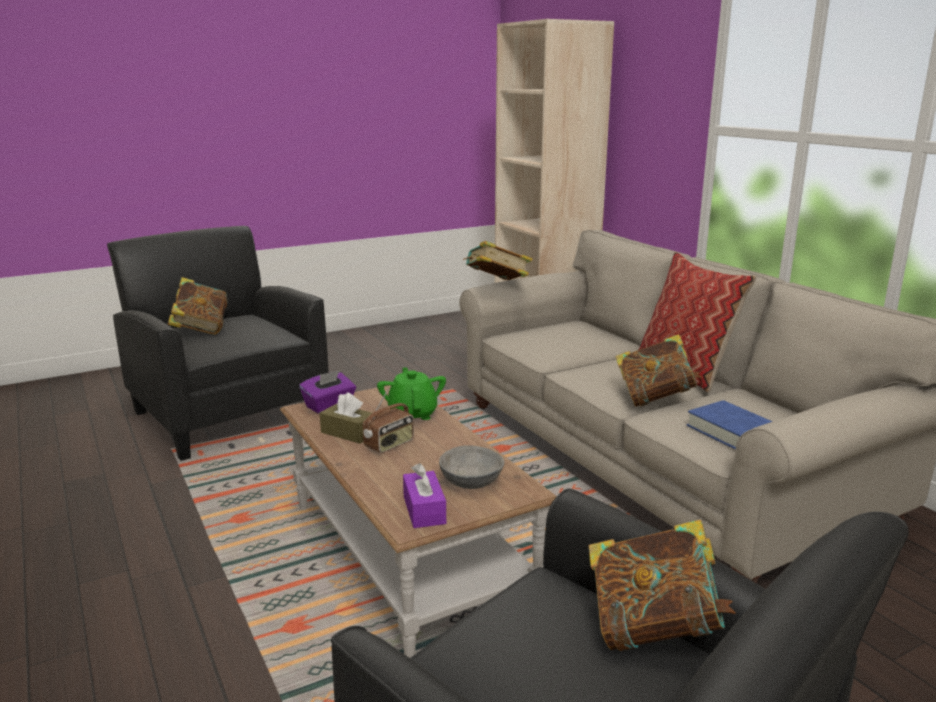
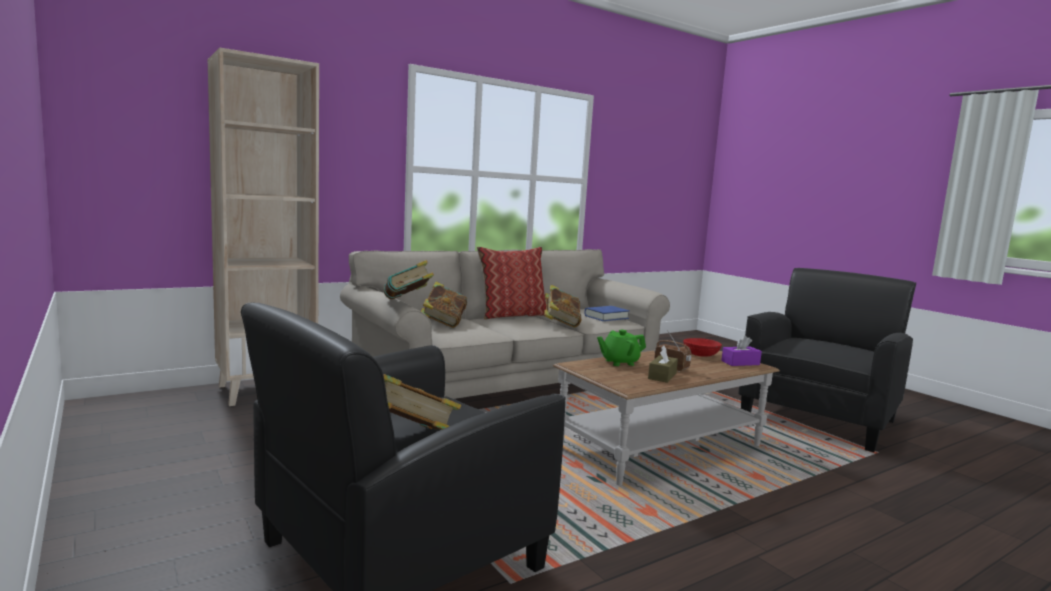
camera: 95 degrees left, 10 degrees down
(329, 406) = (618, 381): purple tissue box -> none
(470, 481) = (701, 355): grey bowl -> red bowl
(653, 629) = (788, 338): book -> book (443, 323)

